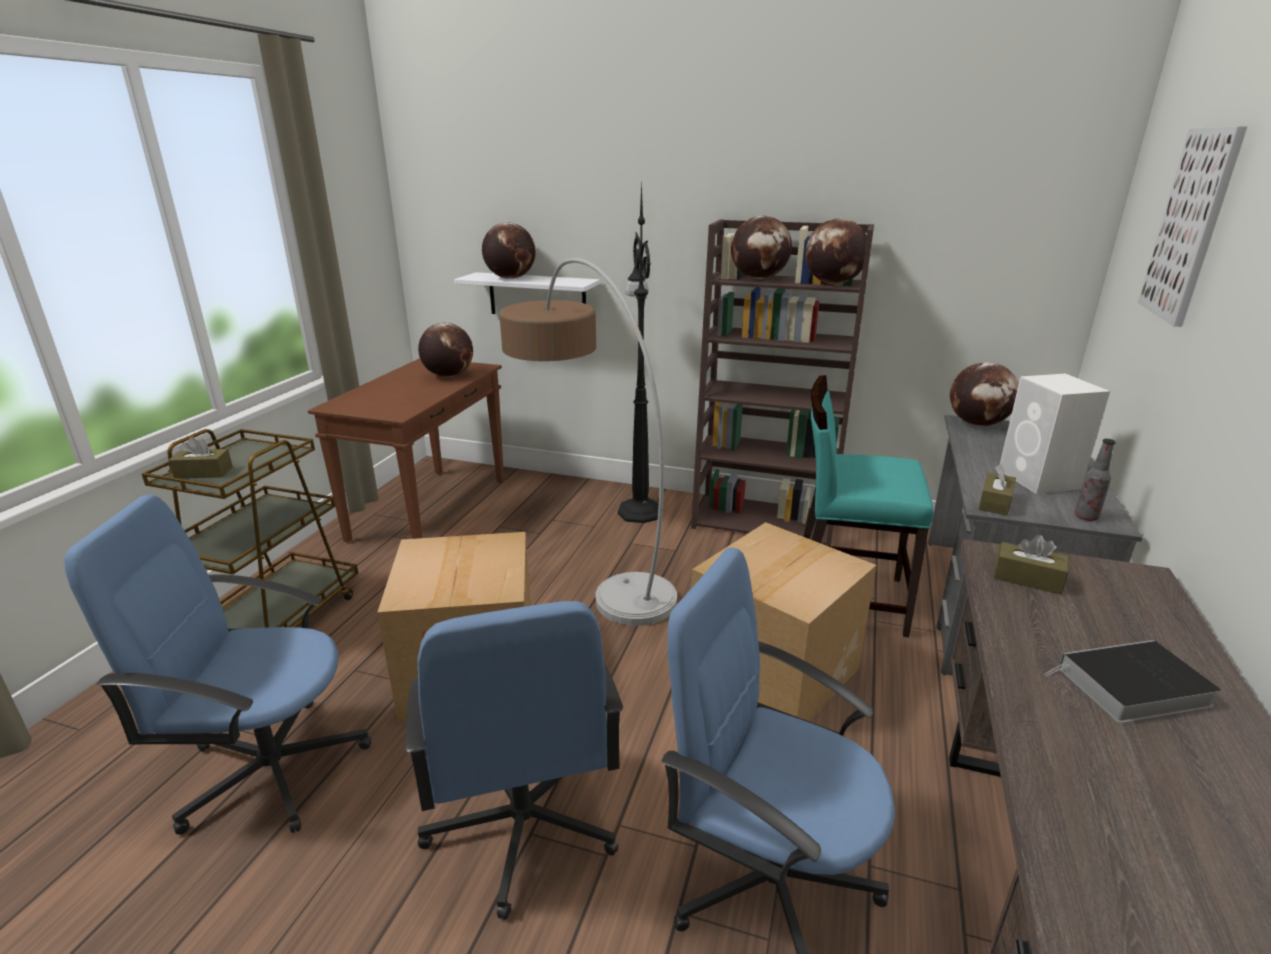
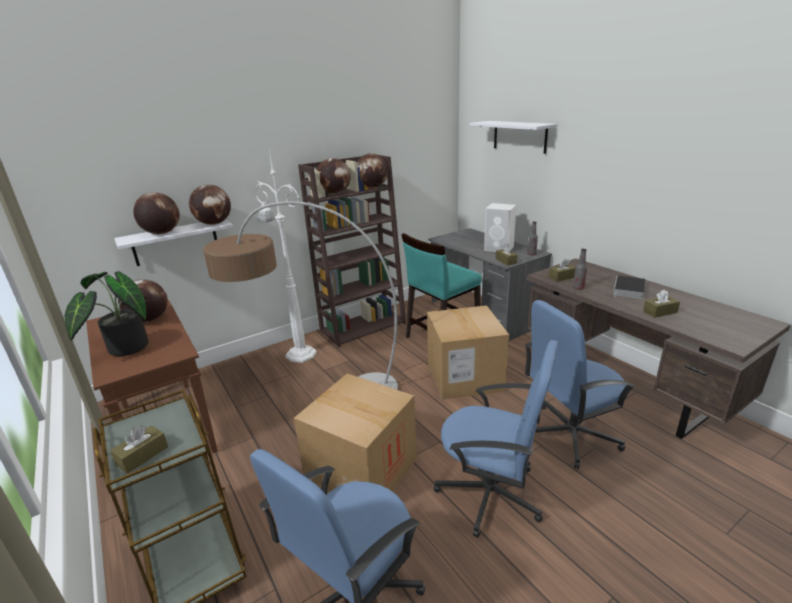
camera: 50 degrees left, 0 degrees up
(383, 391) = (123, 349): none -> potted plant
(640, 510) = (300, 354): black floor lamp -> white floor lamp
(978, 424) = (445, 237): globe -> globe (214, 224)
(1010, 612) = (578, 288): none -> bottle
(1087, 770) = (660, 312): none -> brown tissue box
(1189, 225) = (519, 136): picture -> white shelf

